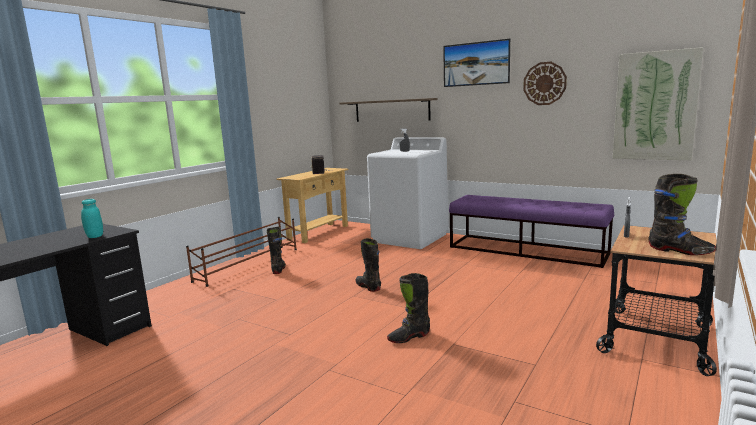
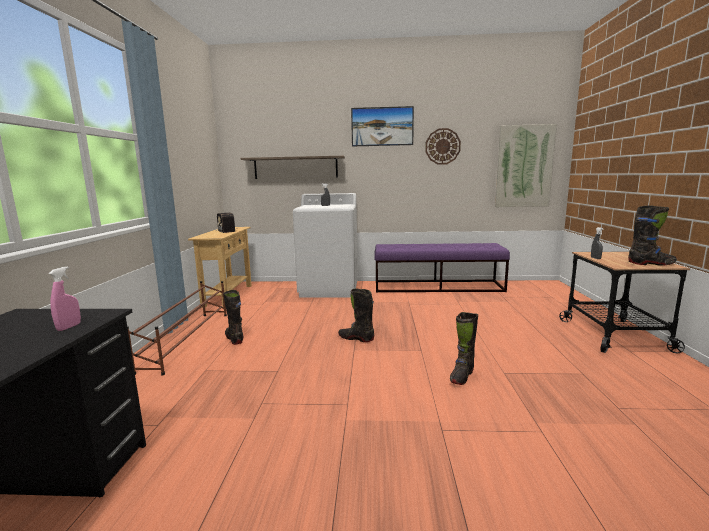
camera: 30 degrees left, 0 degrees up
(95, 236) = (69, 327): turquoise jar -> pink spray bottle

